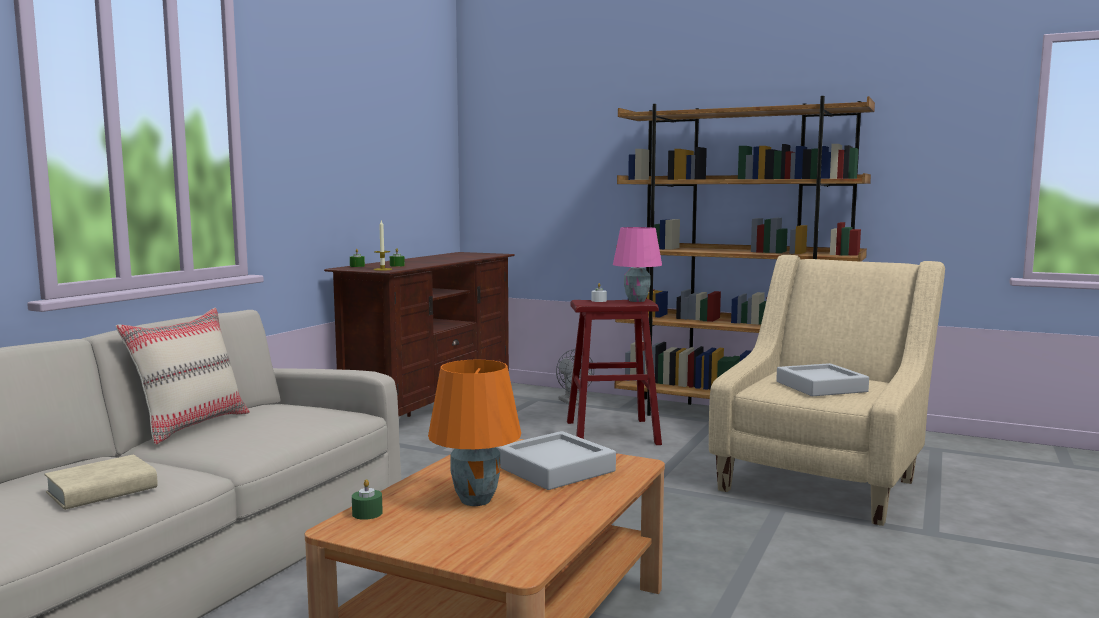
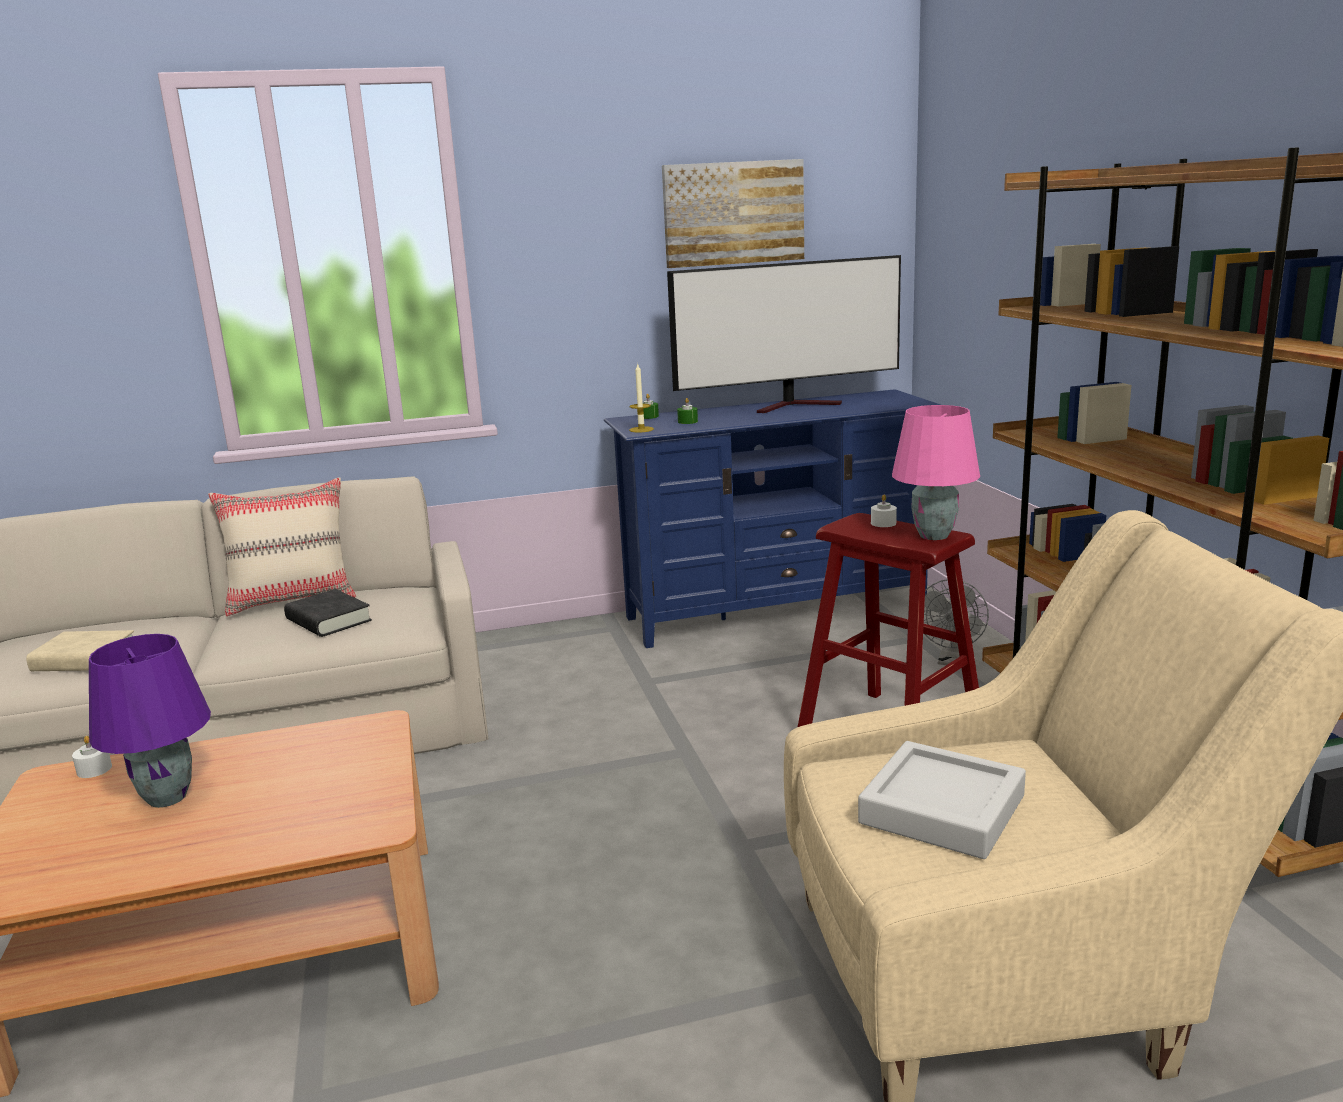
camera: 50 degrees right, 10 degrees up
(277, 423) = (328, 620): none -> black book
(367, 513) = (94, 769): green candle -> white candle
(384, 126) = (733, 213): none -> picture
(431, 406) = (776, 610): brown tv stand -> blue tv stand
(433, 258) = (796, 405): none -> television
(476, 500) = (169, 797): orange table lamp -> purple table lamp
(555, 469) = (312, 791): grey tray -> none

